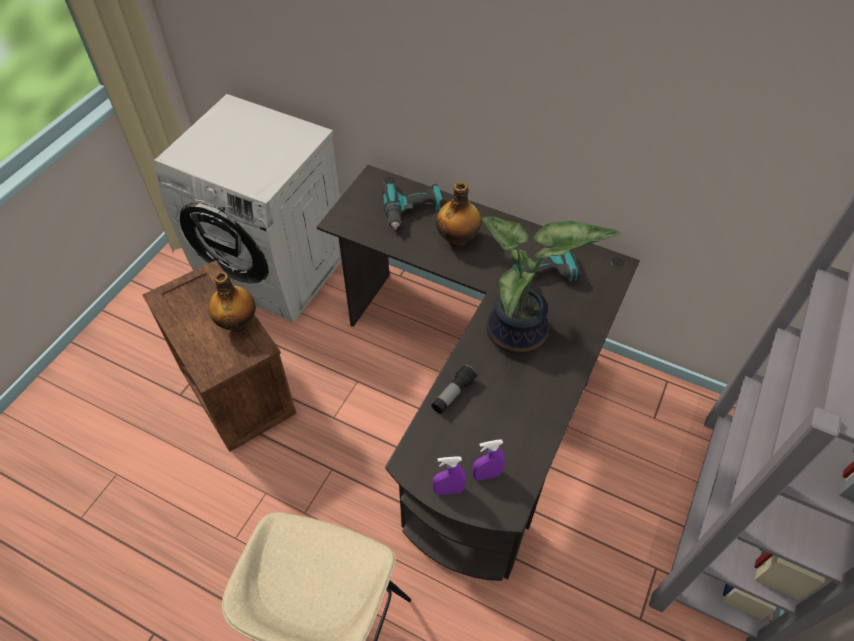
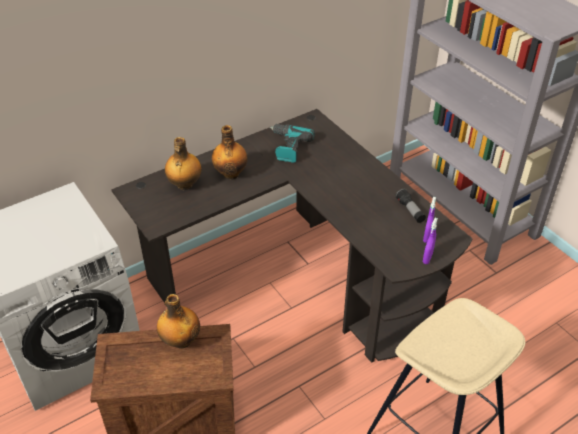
camera: 60 degrees left, 10 degrees down
(412, 212) = (184, 185): power drill -> bottle
(453, 394) = (358, 228): flashlight -> flashlight (410, 211)
(519, 335) = (334, 180): potted plant -> none

